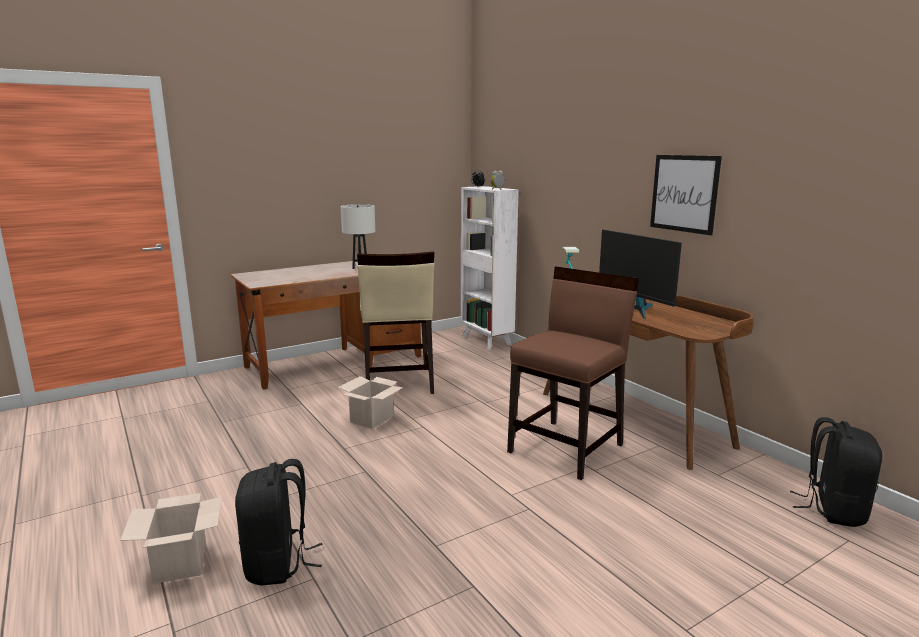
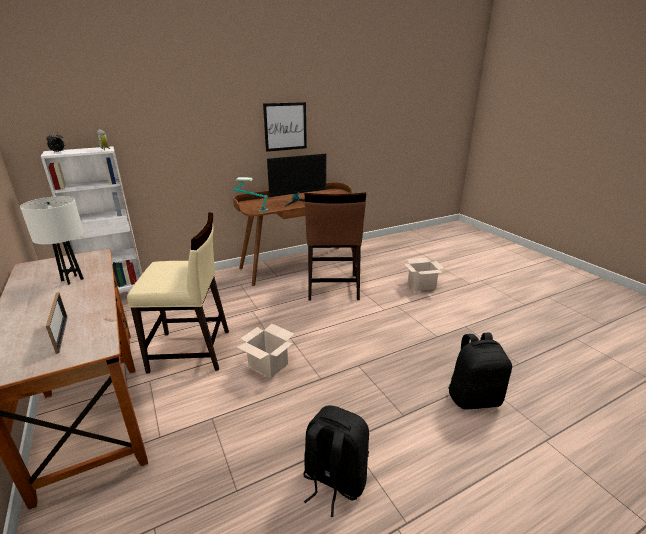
camera: 85 degrees left, 10 degrees up
(181, 563) = (492, 452): cardboard box -> cardboard box (422, 285)
(281, 277) = (62, 334): none -> picture frame
(567, 448) = (332, 287): brown chair -> brown chair turned 135 degrees counterclockwise
(832, 509) = (388, 243): black backpack -> black backpack (333, 480)

